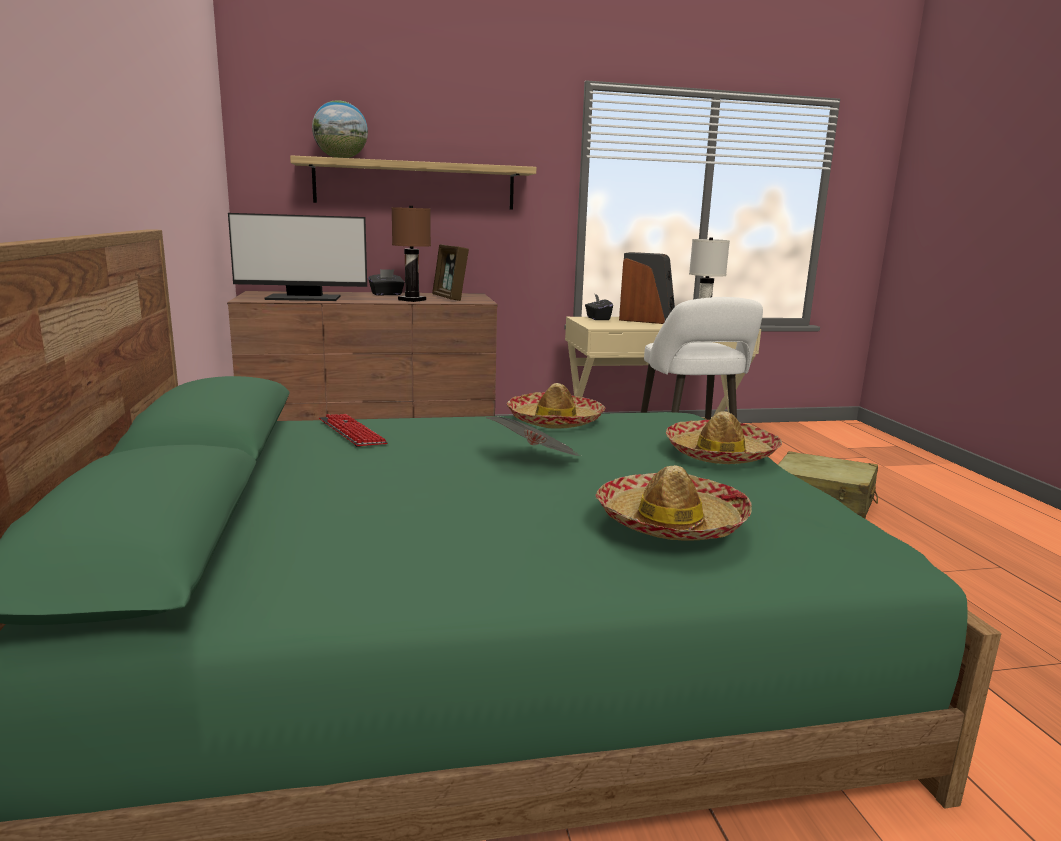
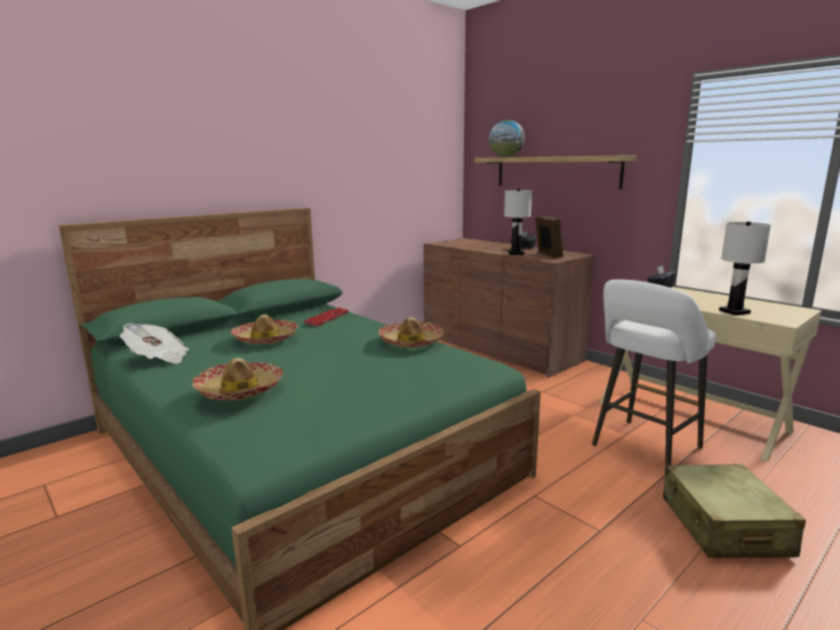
camera: 60 degrees right, 0 degrees up
(303, 298) = (466, 245): monitor -> none
(412, 300) = (515, 253): brown table lamp -> white table lamp
(449, 298) = (547, 255): picture frame -> picture frame turned 135 degrees clockwise
(536, 462) = (325, 354): newspaper -> newspaper (158, 358)
(647, 320) = (701, 297): speaker -> none
(720, 454) = (399, 387): hat -> hat (266, 339)

